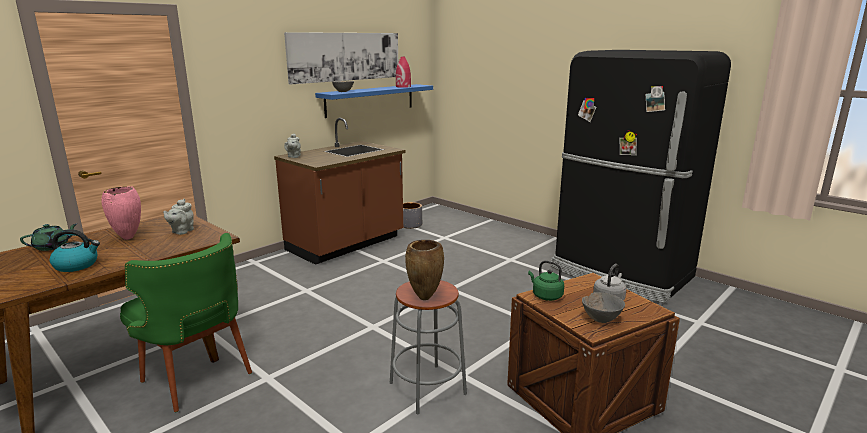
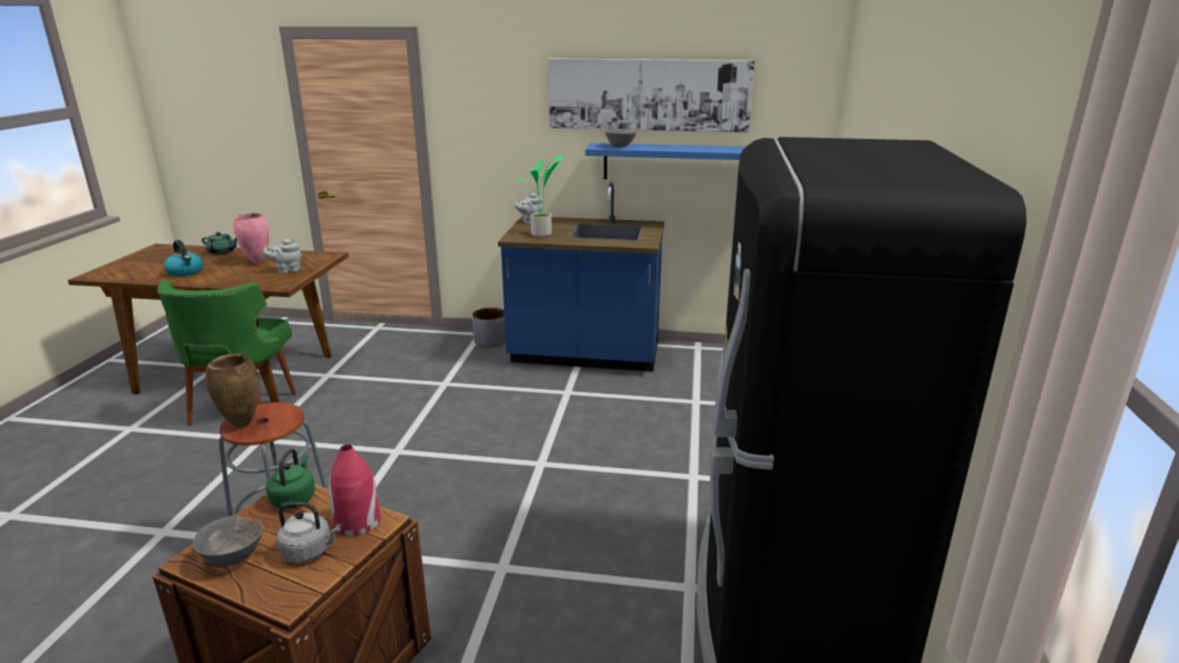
camera: 55 degrees right, 5 degrees up
(327, 159) = (542, 234): none -> potted plant
(346, 244) = (585, 354): brown counter -> blue counter
(403, 86) = (740, 150): red vase -> red vase (357, 522)
(410, 225) = (701, 365): grey planter -> grey planter (491, 341)

